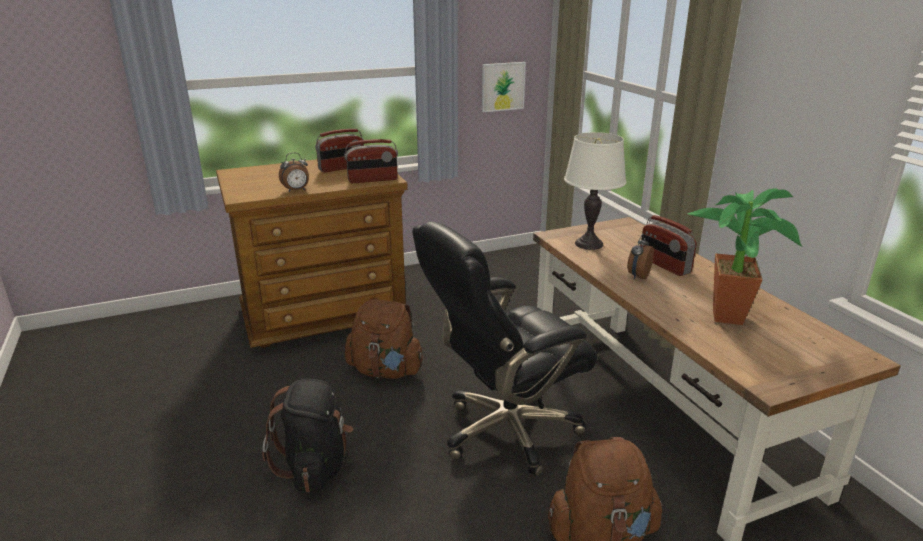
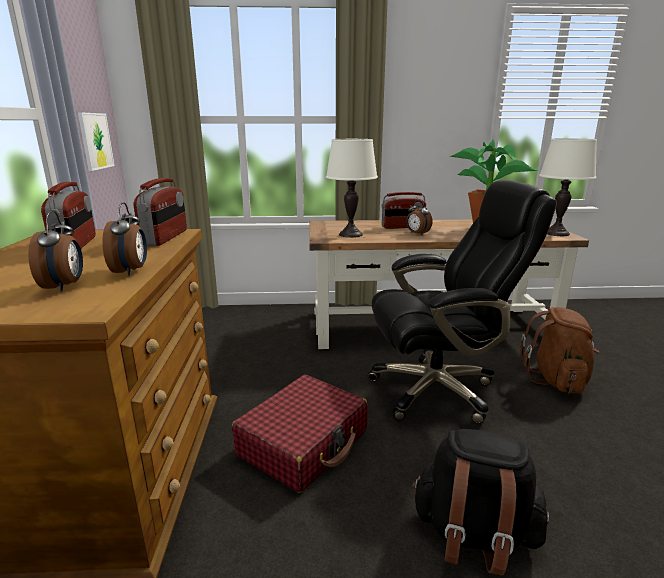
camera: 70 degrees left, 5 degrees down
(268, 186) = (65, 286): none -> alarm clock
(386, 371) = (304, 443): brown backpack -> red suitcase
(504, 432) = (438, 392): black office chair -> black office chair turned 90 degrees counterclockwise
(780, 377) = (556, 233): none -> white table lamp

